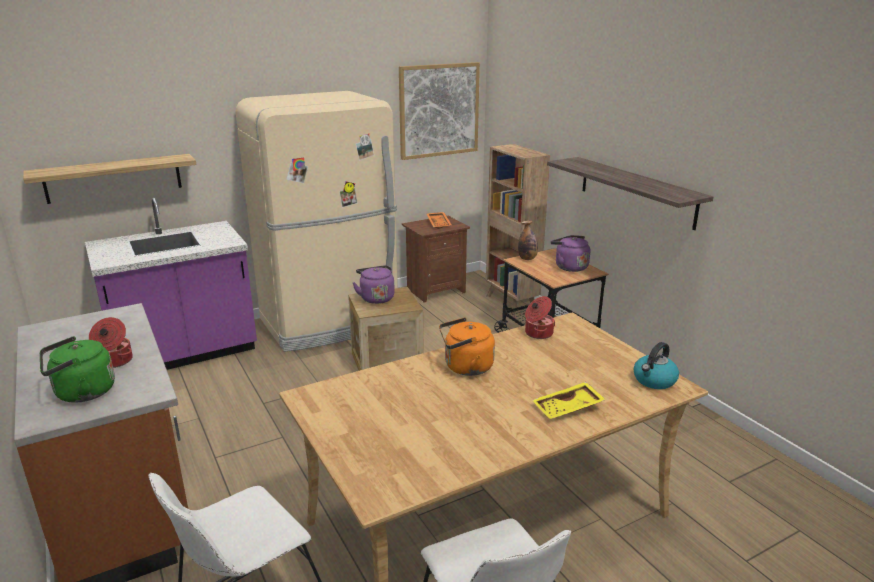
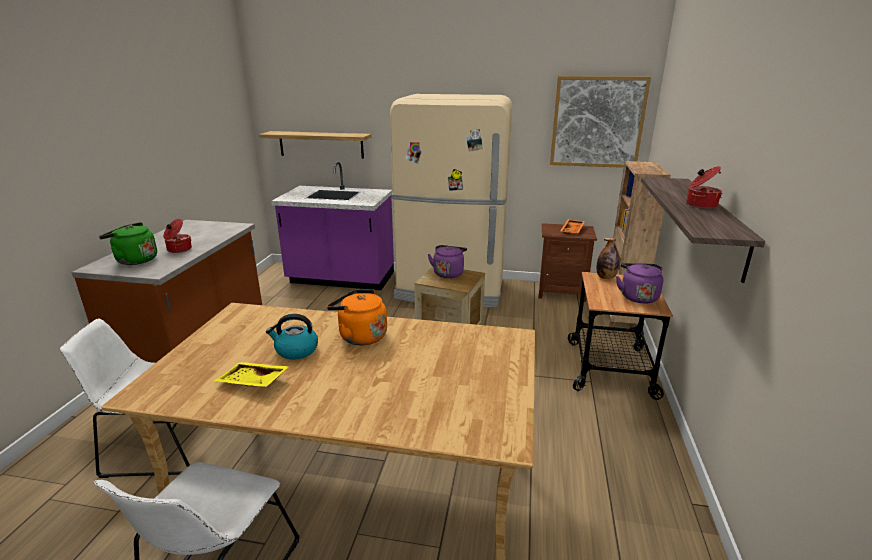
camera: 40 degrees right, 0 degrees up
(538, 333) = (467, 334): cooking pot -> cooking pot (700, 205)
(568, 408) = (368, 405): yellow tray -> yellow tray (252, 382)
(654, 380) = (492, 423): kettle -> kettle (296, 350)

